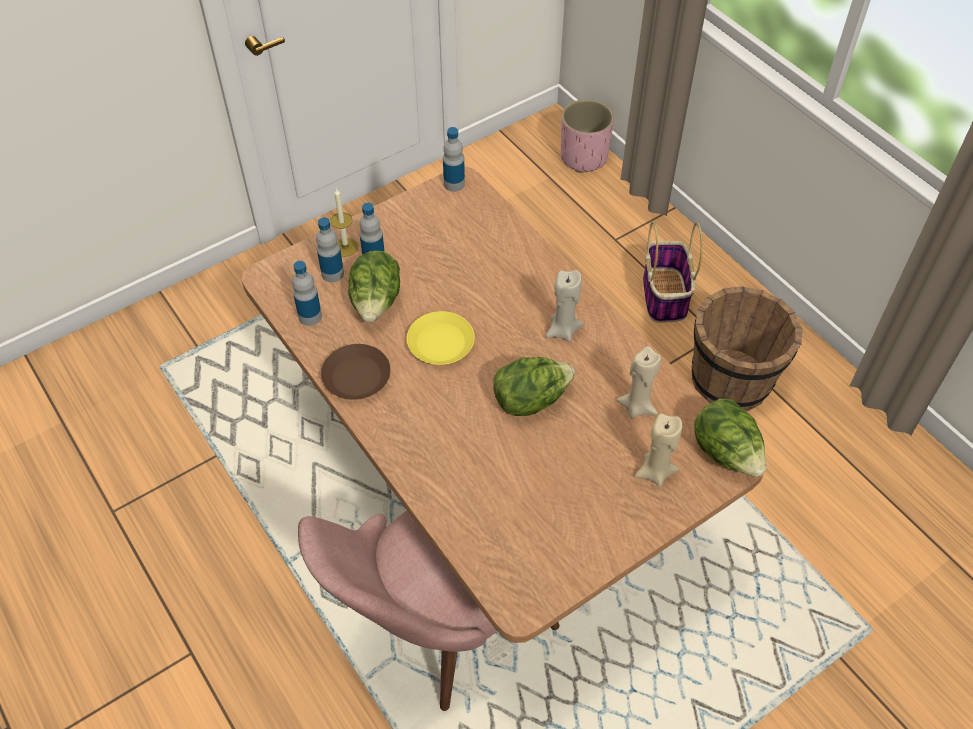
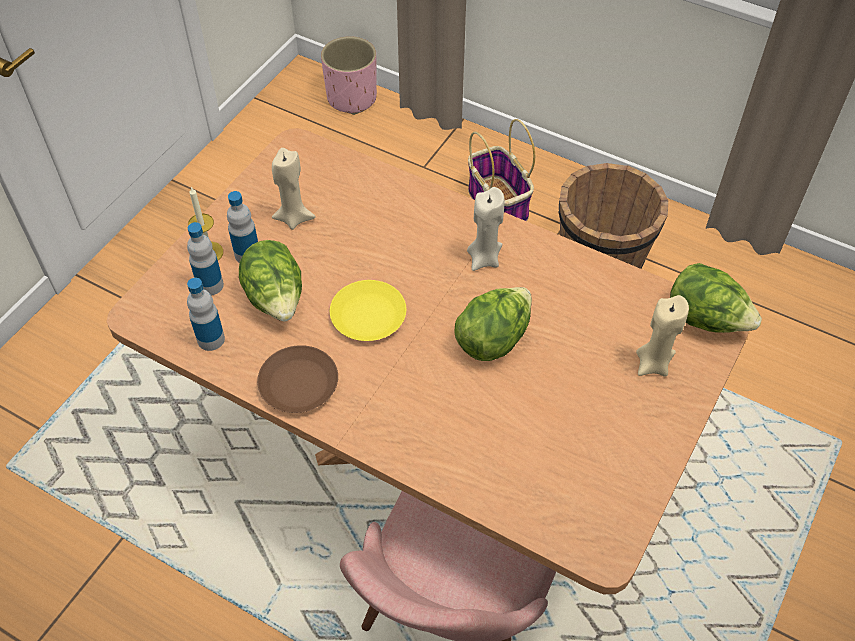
camera: 25 degrees left, 0 degrees up
(454, 184) = (289, 150): bottle -> none
(637, 407) = (599, 306): beige candle -> beige candle (294, 218)

